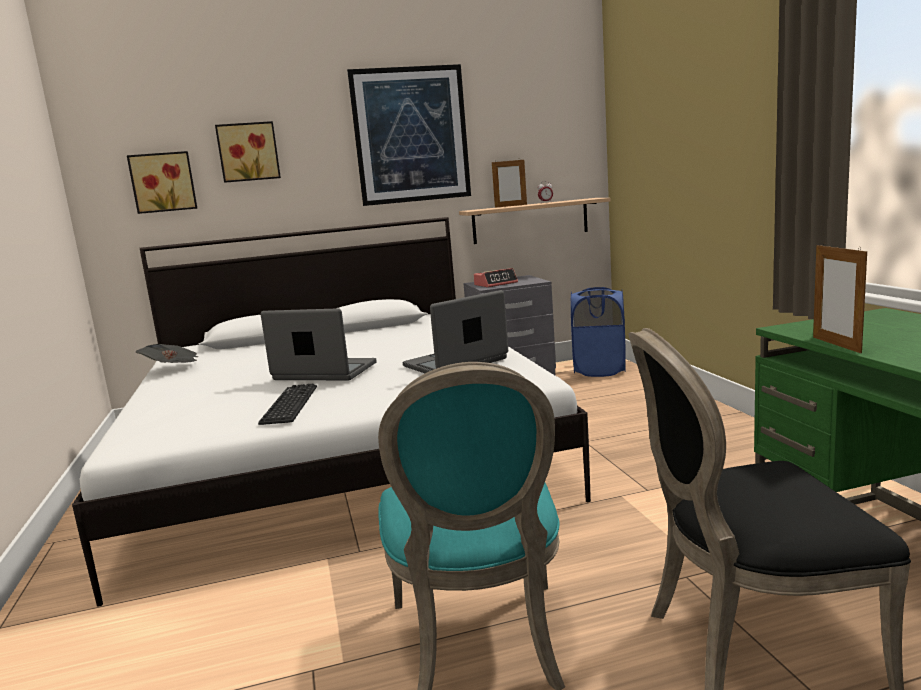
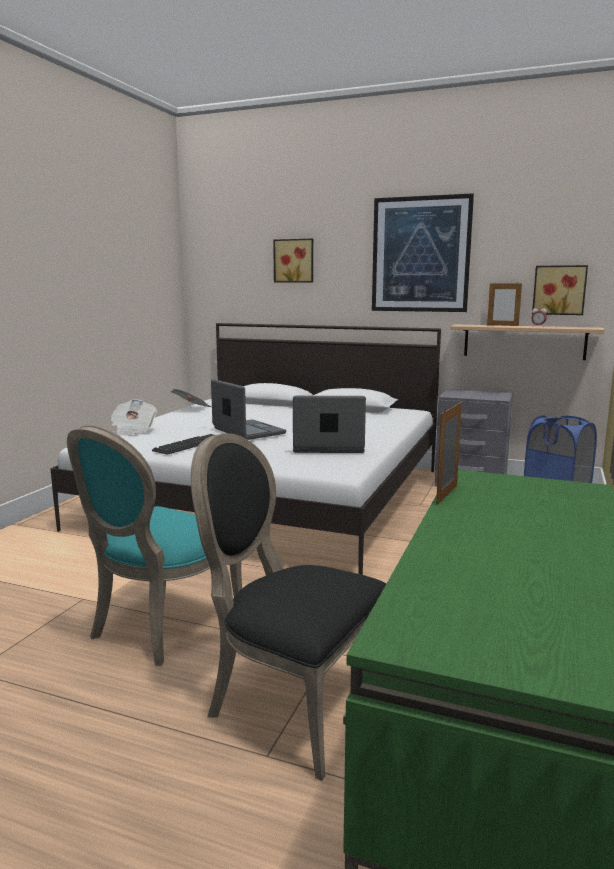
camera: 35 degrees right, 0 degrees up
(160, 411) = (133, 430): none -> newspaper
(163, 182) = (237, 278): picture -> picture (559, 290)
(496, 284) = (464, 394): alarm clock -> none

